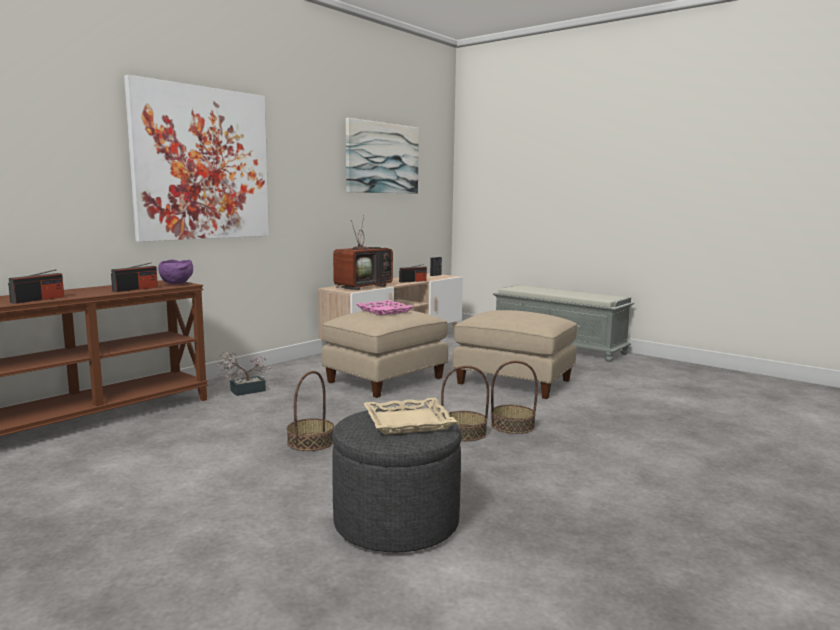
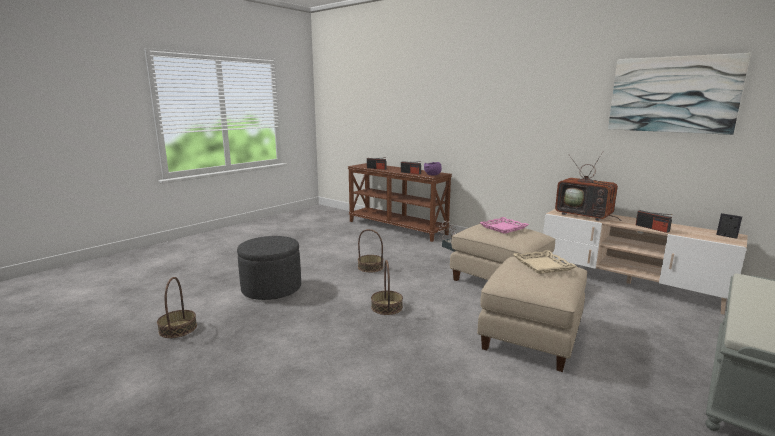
camera: 90 degrees right, 5 degrees up
(202, 164) = (478, 107): picture -> none
(408, 422) = (269, 244): beige tray -> beige tray (543, 265)
(512, 426) = (403, 326): basket -> basket (178, 329)

